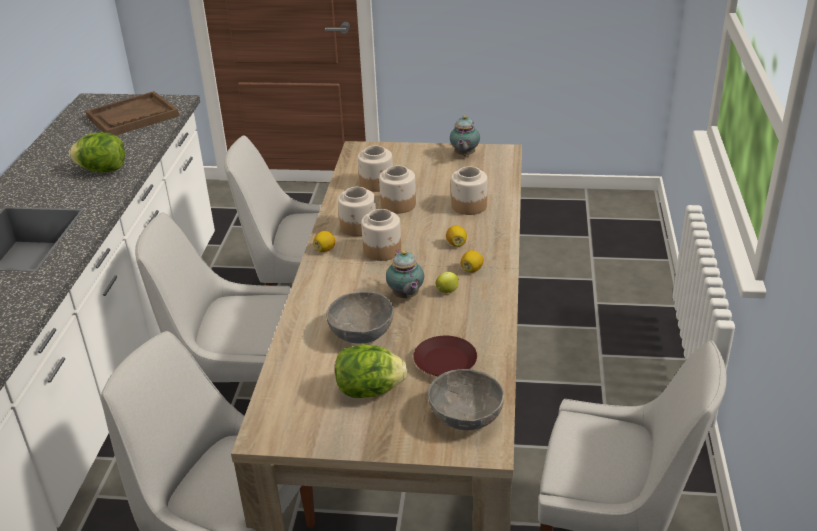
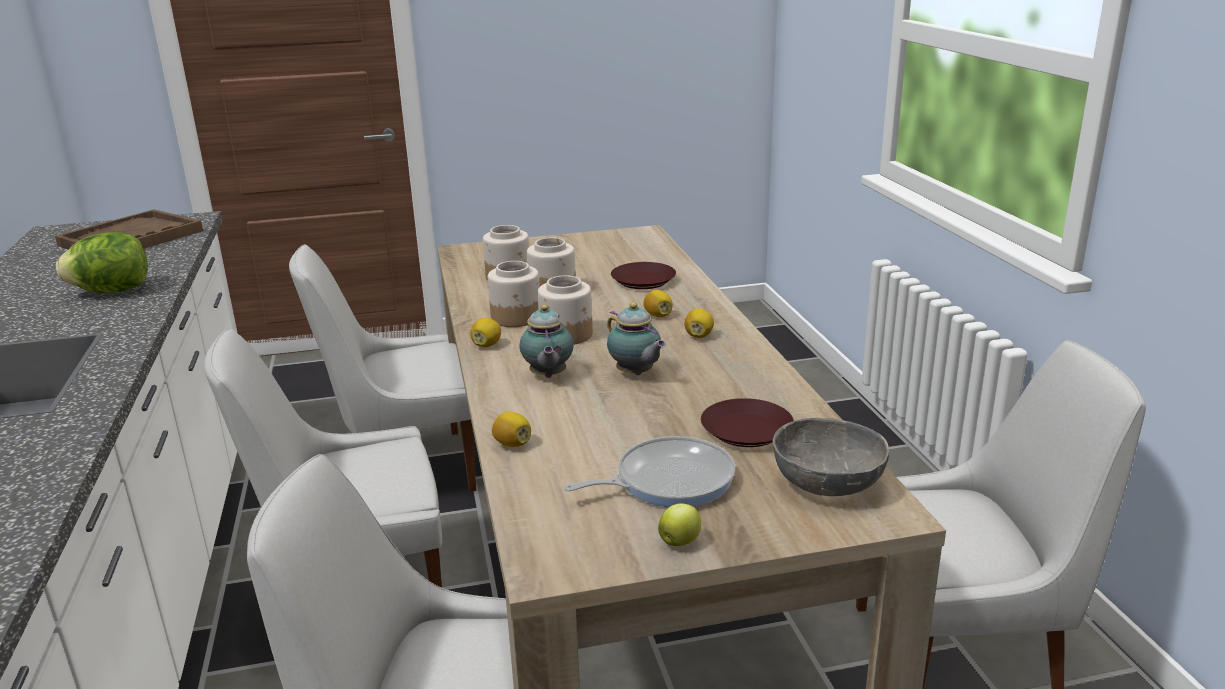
camera: 20 degrees left, 10 degrees down
(294, 339) = (512, 444): none -> lemon
(362, 332) = (605, 420): grey bowl -> none
(369, 390) = (668, 480): lettuce -> frying pan
(447, 291) = (686, 360): apple -> apple (680, 541)
(464, 155) = (599, 240): teapot -> teapot (547, 376)
(469, 206) = (644, 281): jar -> brown plate

